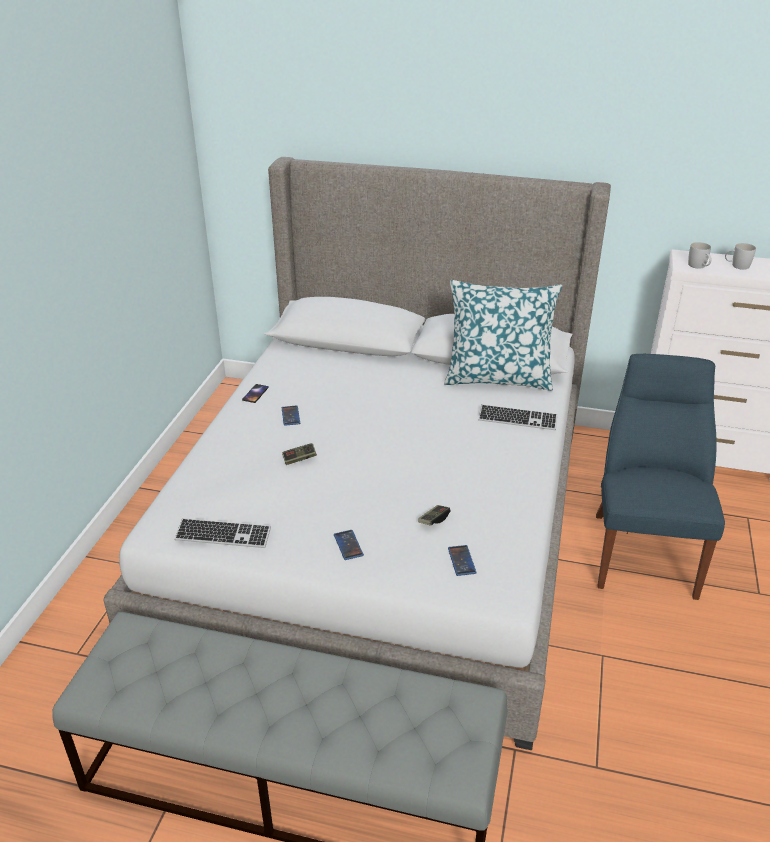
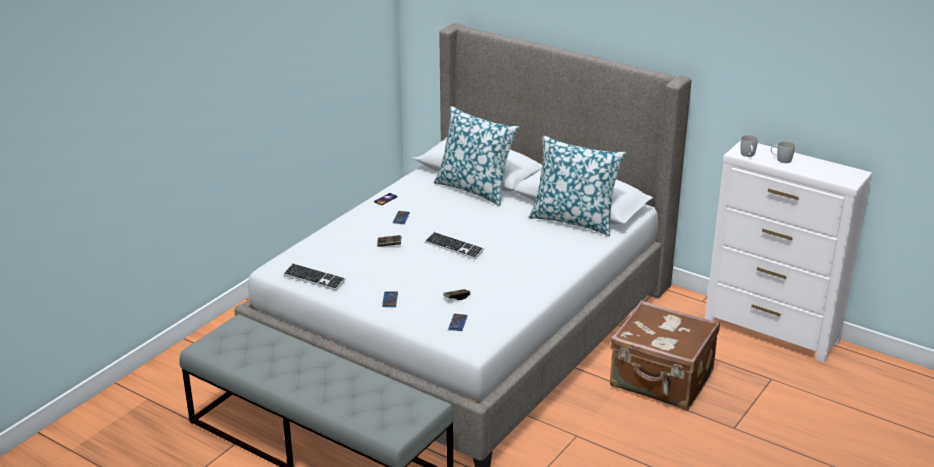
camera: 20 degrees right, 5 degrees down
(356, 359) = (475, 189): none -> pillow
(517, 419) = (566, 250): keyboard -> keyboard (454, 247)
(642, 550) = (661, 381): blue chair -> brown suitcase

